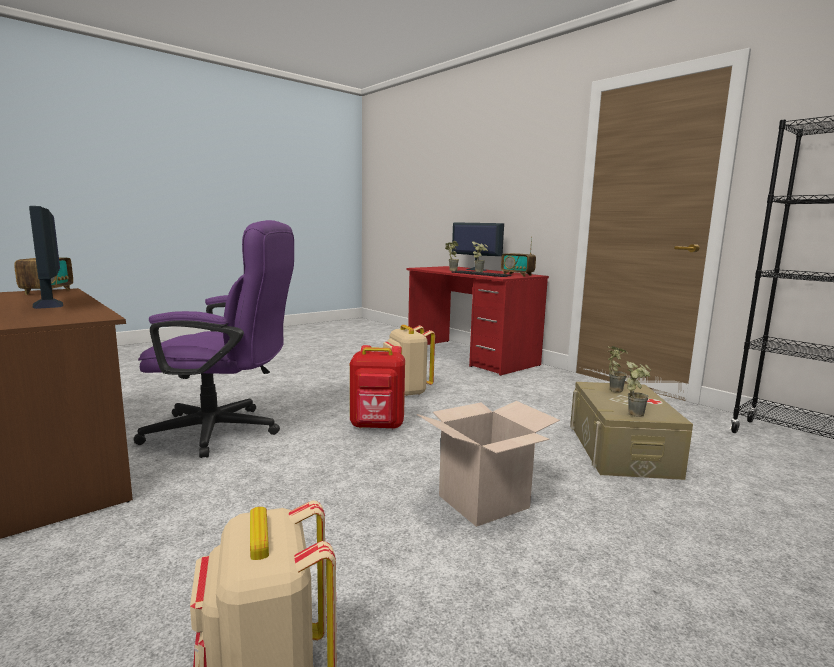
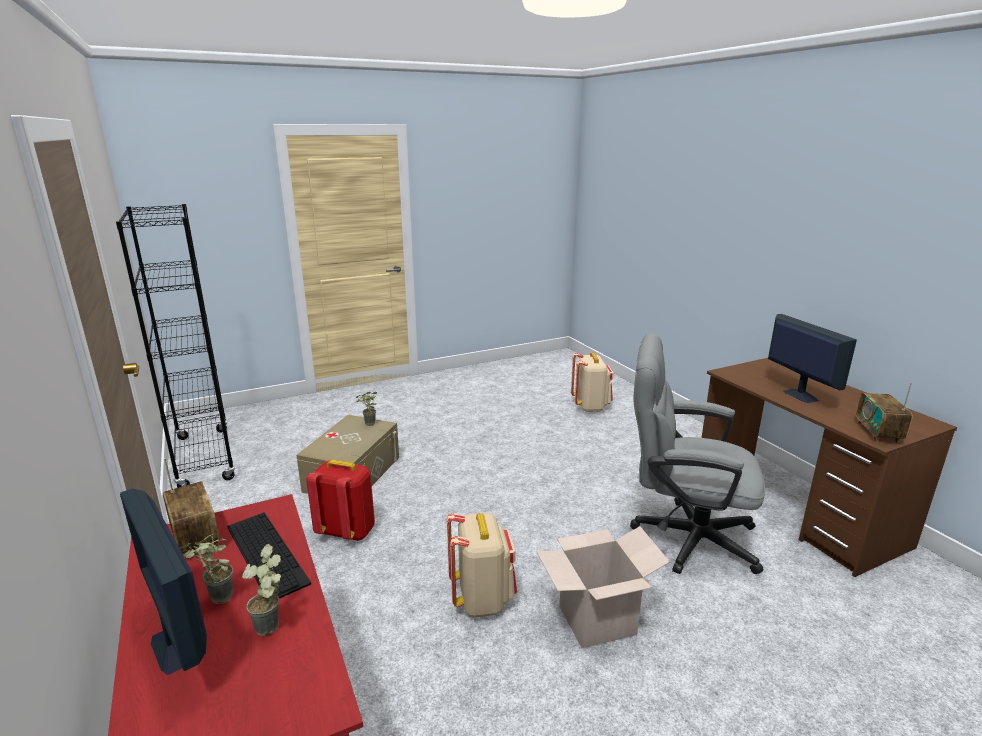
camera: 165 degrees left, 10 degrees up
(225, 432) = (683, 536): purple office chair -> grey office chair
(377, 426) = (536, 526): red backpack -> red backpack (347, 531)
(483, 502) = (488, 450): cardboard box -> cardboard box (596, 620)
(612, 389) = (338, 450): potted plant -> none

